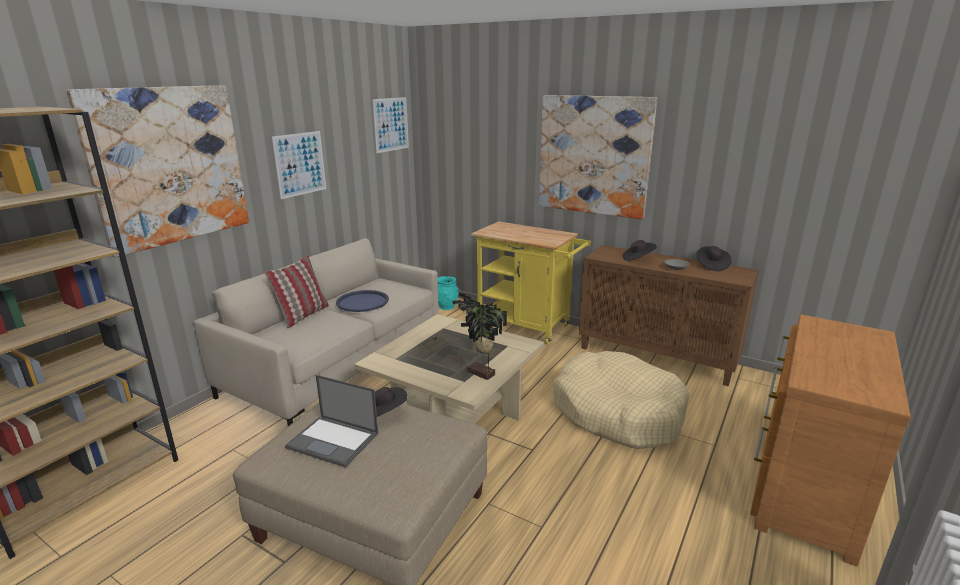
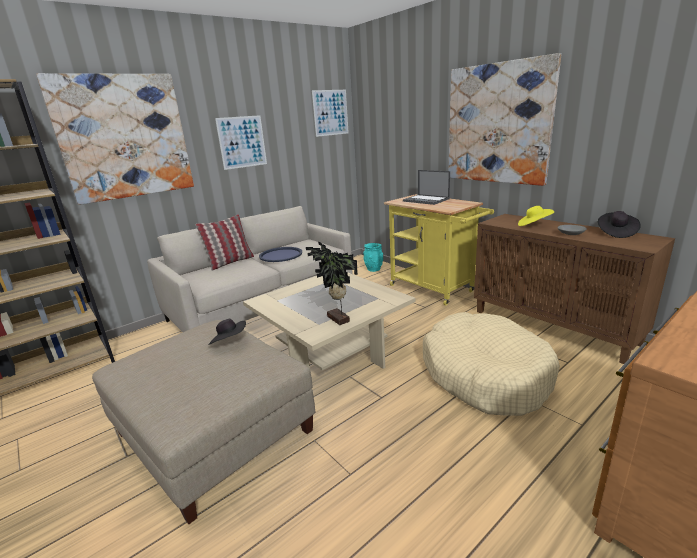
camera: 20 degrees right, 0 degrees up
(334, 440) = (173, 359): laptop -> laptop (426, 200)
(638, 259) = (534, 225): black hat -> yellow hat

